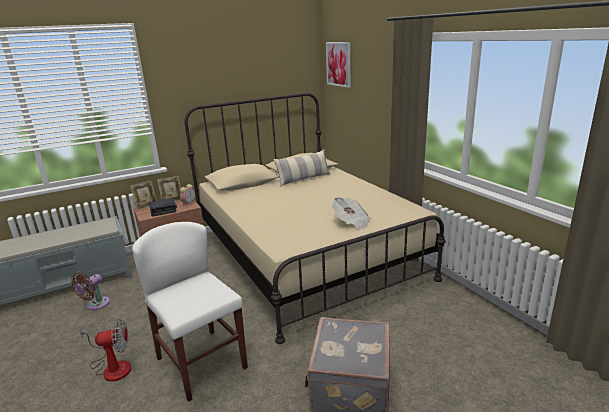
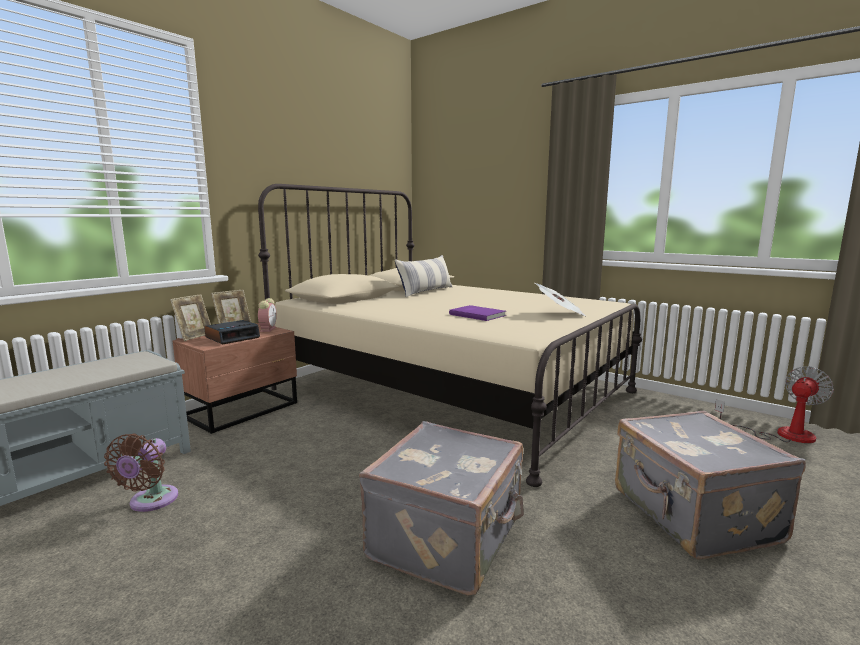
camera: 25 degrees left, 10 degrees down
(112, 367) = (282, 589): fan -> fan (782, 434)
(201, 363) = (448, 539): white chair -> grey suitcase
(294, 216) = (477, 314): none -> purple book
(338, 64) = (443, 156): picture -> none

